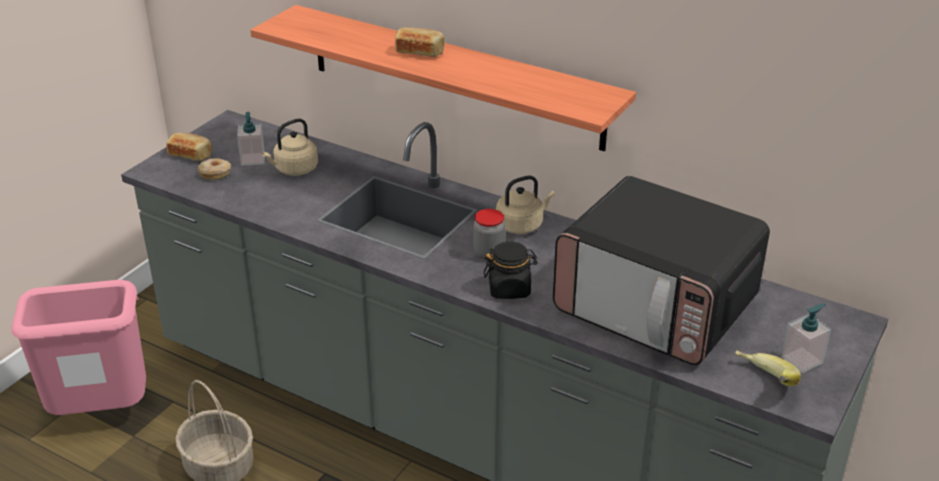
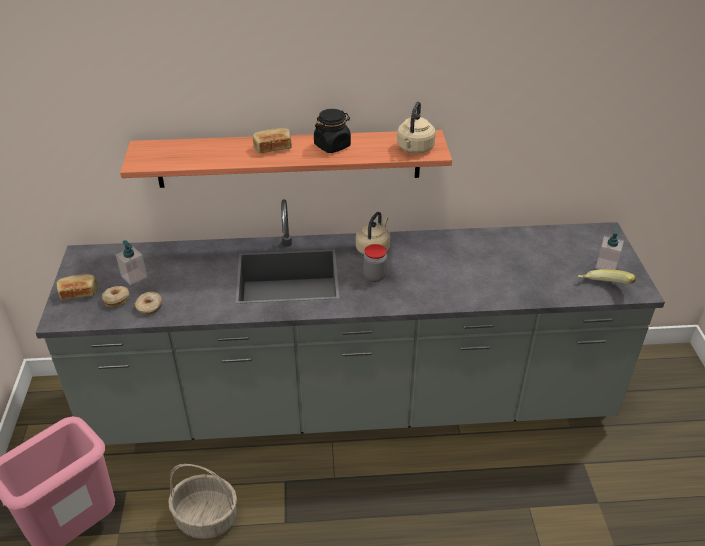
camera: 35 degrees left, 5 degrees up
(236, 191) = (150, 307): none -> donut
(294, 170) = (175, 272): beige kettle -> beige kettle (414, 149)
(509, 289) = (413, 294): black jar -> black jar (332, 146)
(656, 308) = (505, 268): microwave -> none

